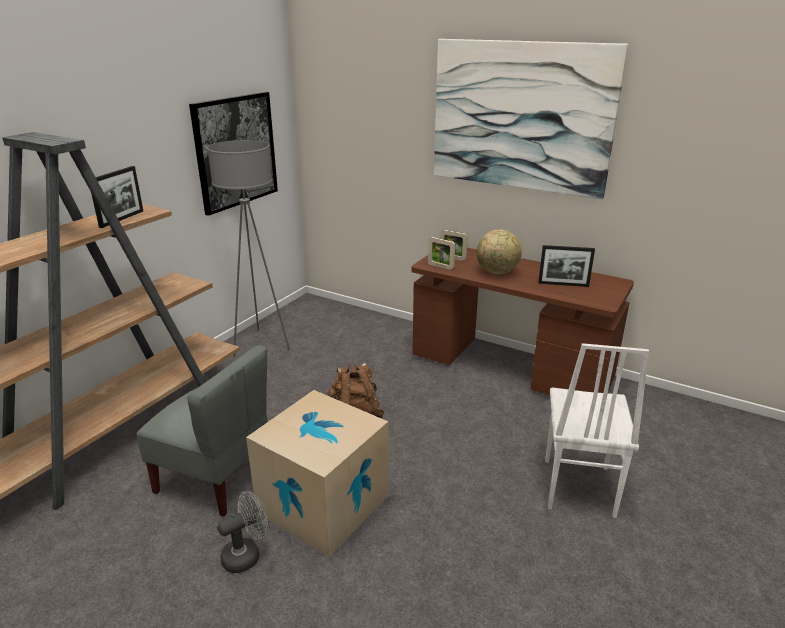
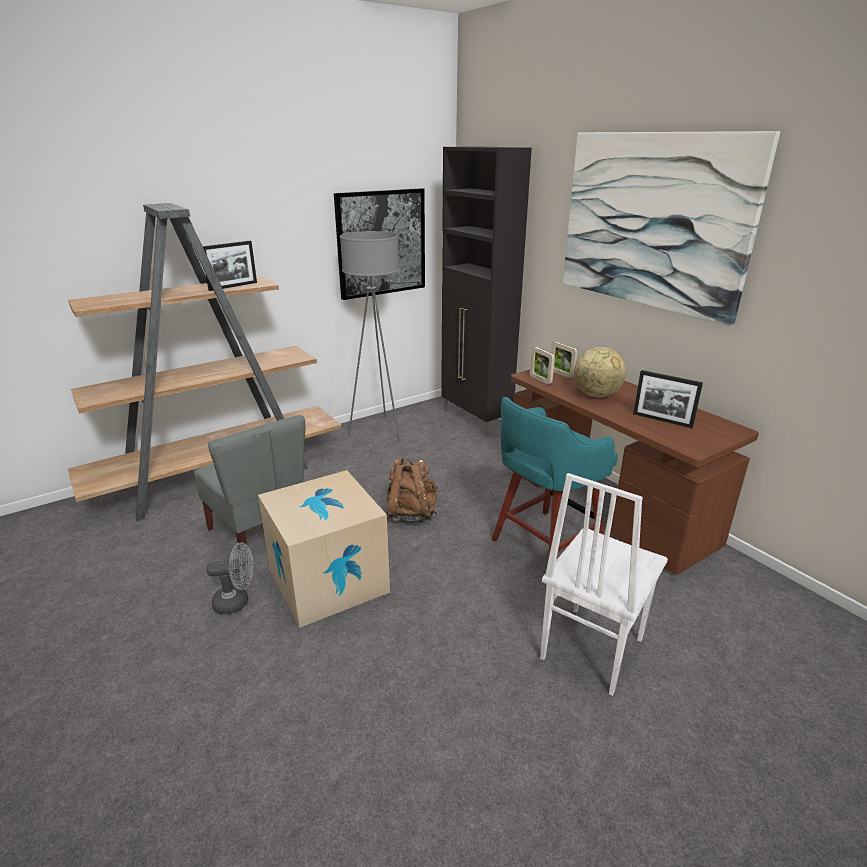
camera: 25 degrees right, 0 degrees up
(349, 315) = (476, 420): none -> black cabinet
(486, 413) = (544, 545): none -> turquoise stool

